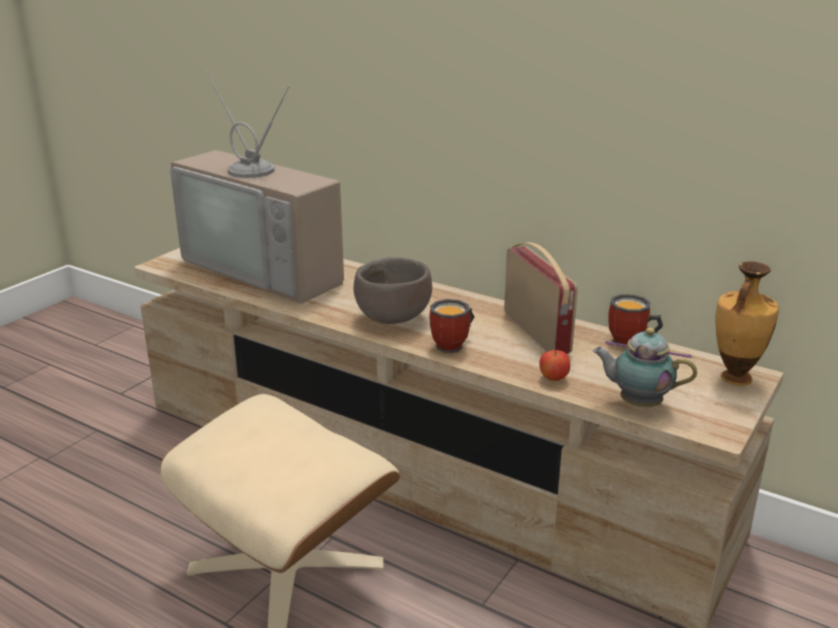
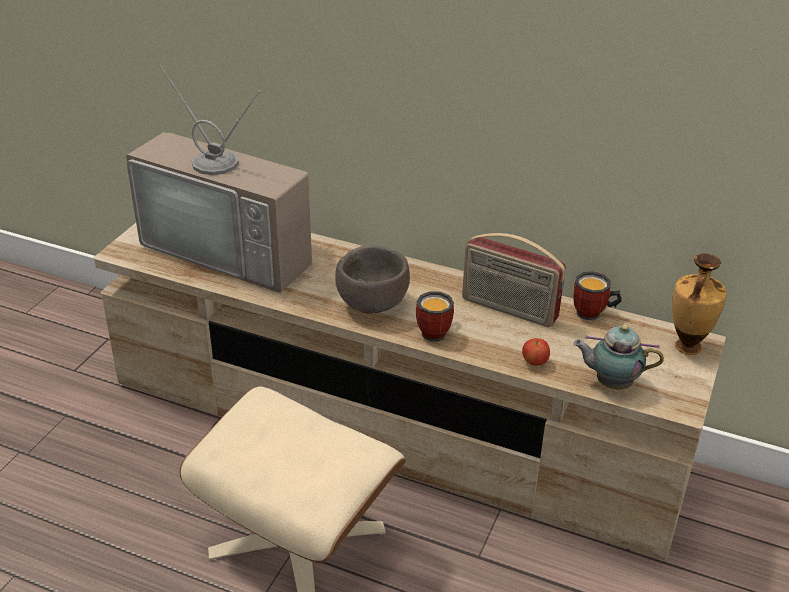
camera: 10 degrees left, 10 degrees up
(537, 332) = (508, 309): radio -> radio turned 150 degrees clockwise

